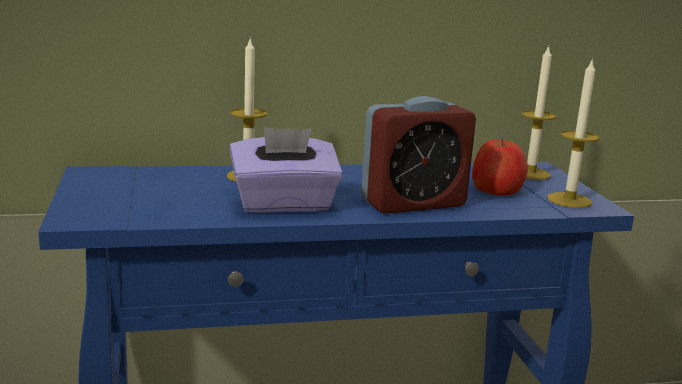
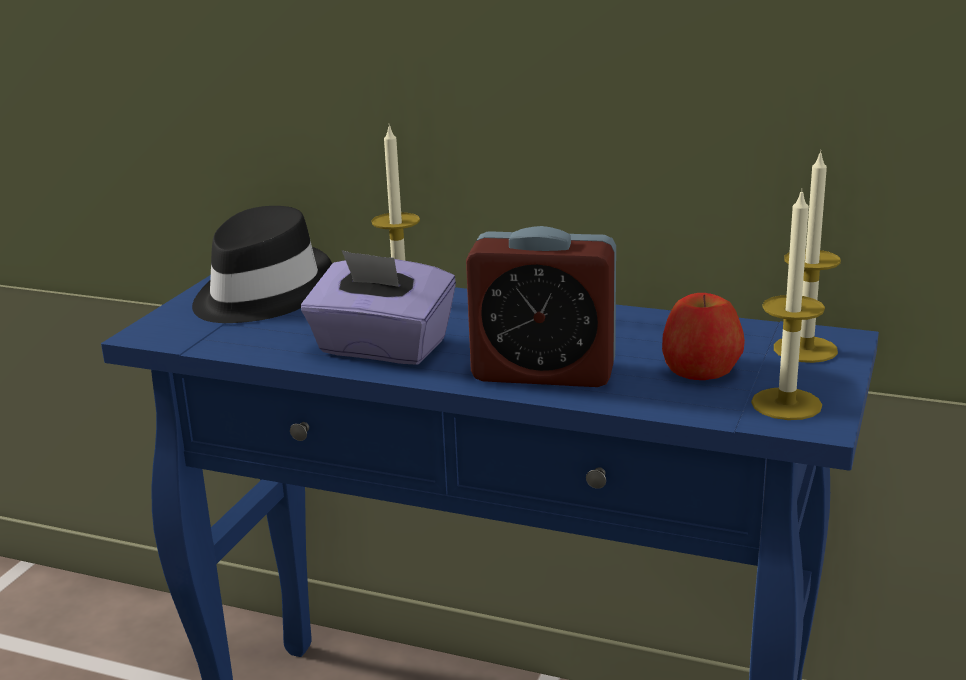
camera: 35 degrees right, 5 degrees up
(130, 183) = (260, 293): none -> black hat

